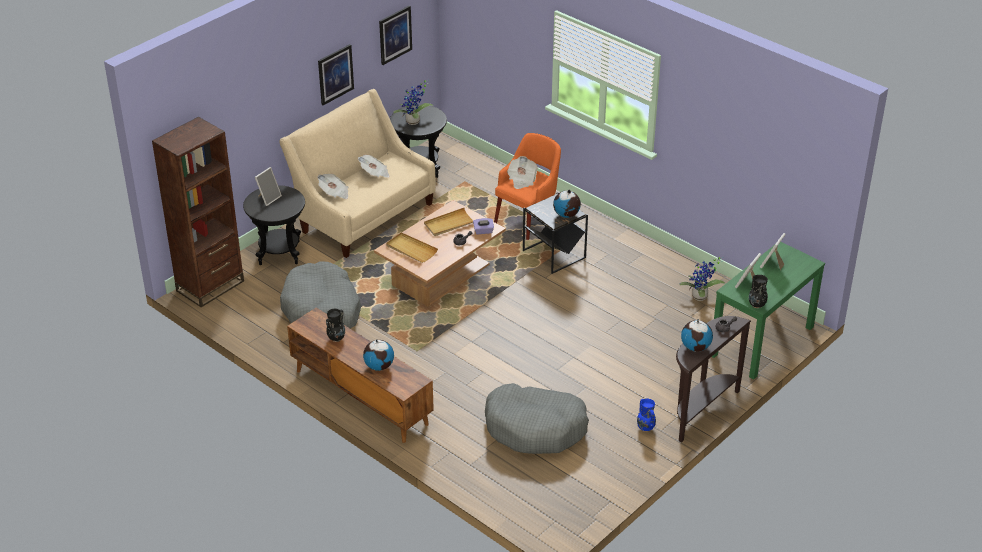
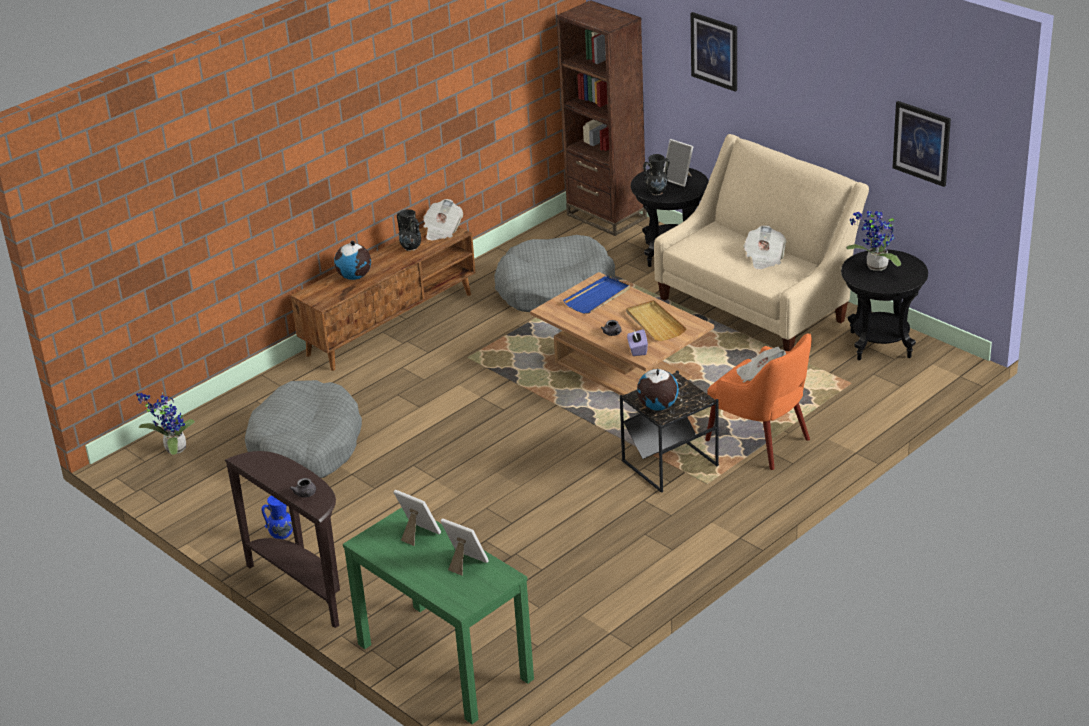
camera: 95 degrees right, 5 degrees down
(334, 193) = (715, 233): newspaper -> newspaper (442, 230)
(335, 74) = (822, 120): picture -> picture (714, 51)
(411, 249) = (598, 297): beige tray -> blue tray
(695, 347) = (272, 466): globe -> none
(700, 298) = (557, 603): potted plant -> potted plant (172, 449)
(757, 305) = (366, 539): black vase -> black vase (657, 192)

